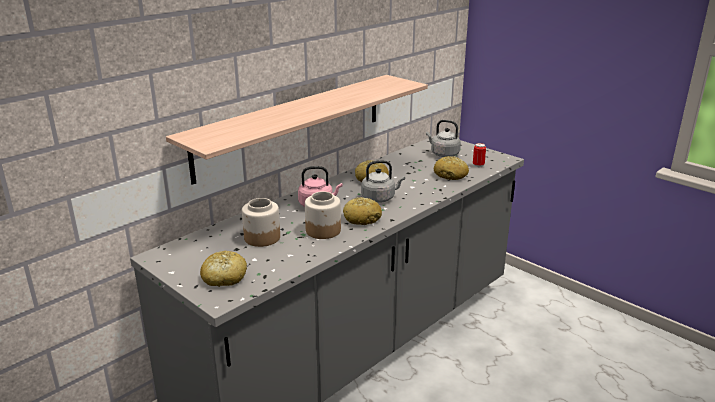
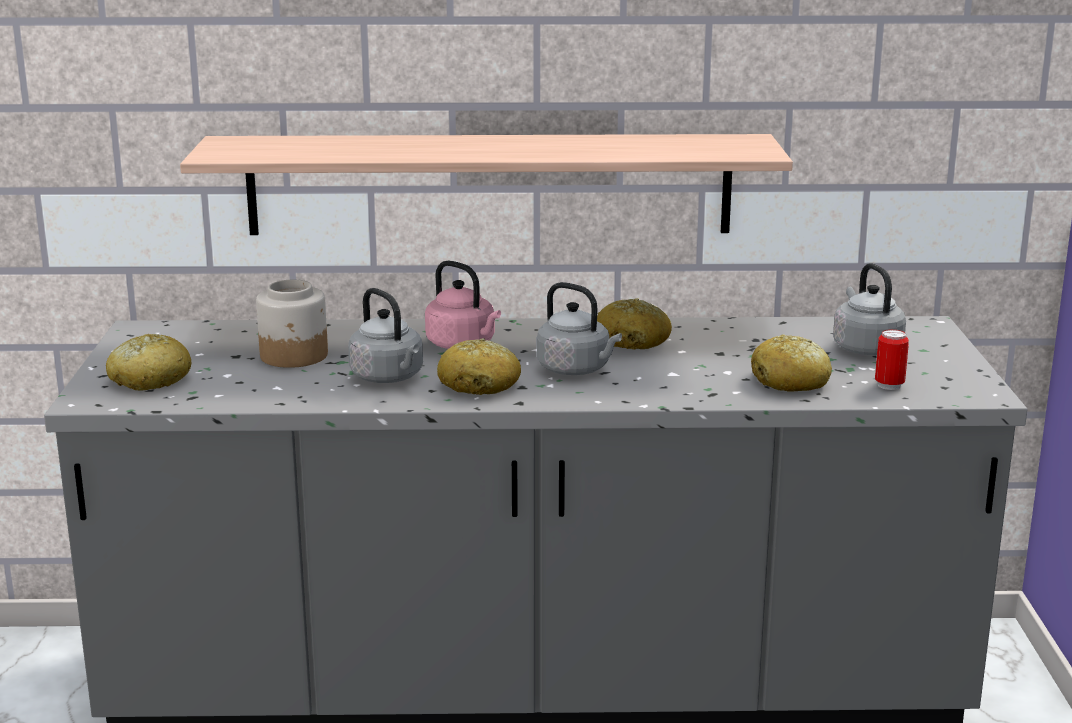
camera: 45 degrees right, 5 degrees down
(323, 230) = (389, 378): jar -> grey kettle

